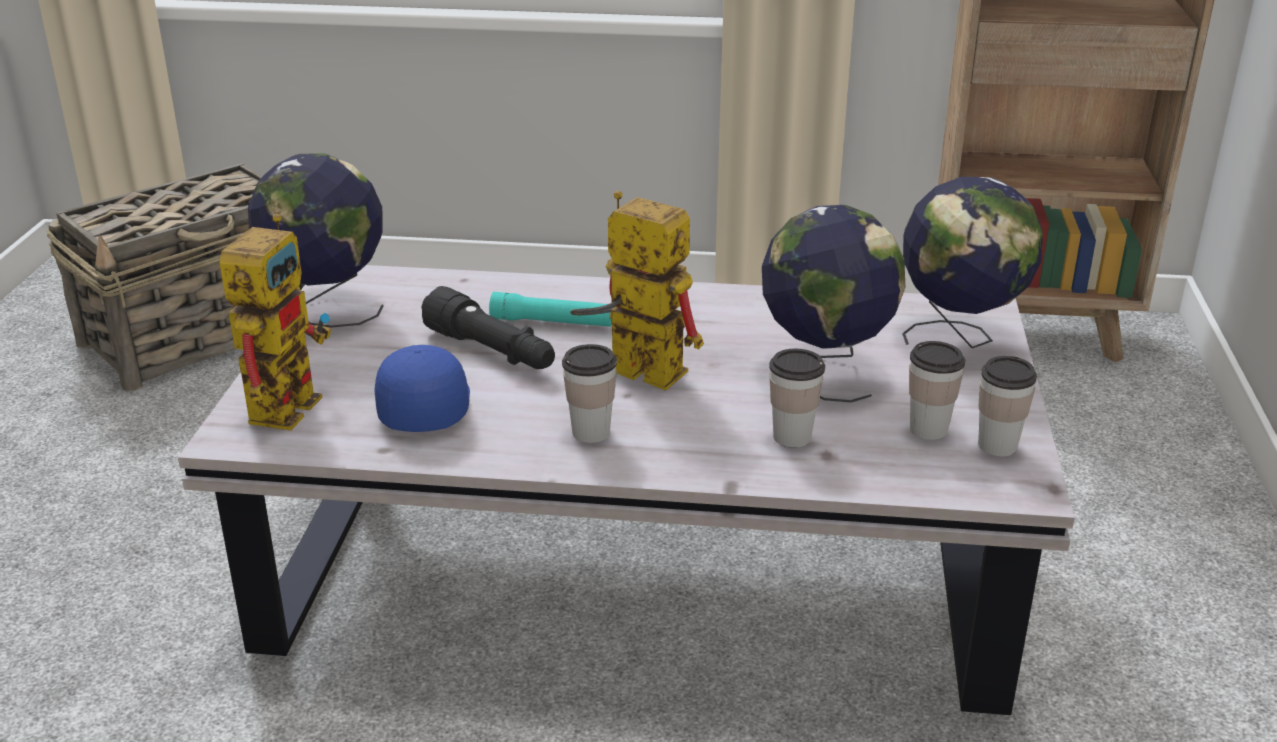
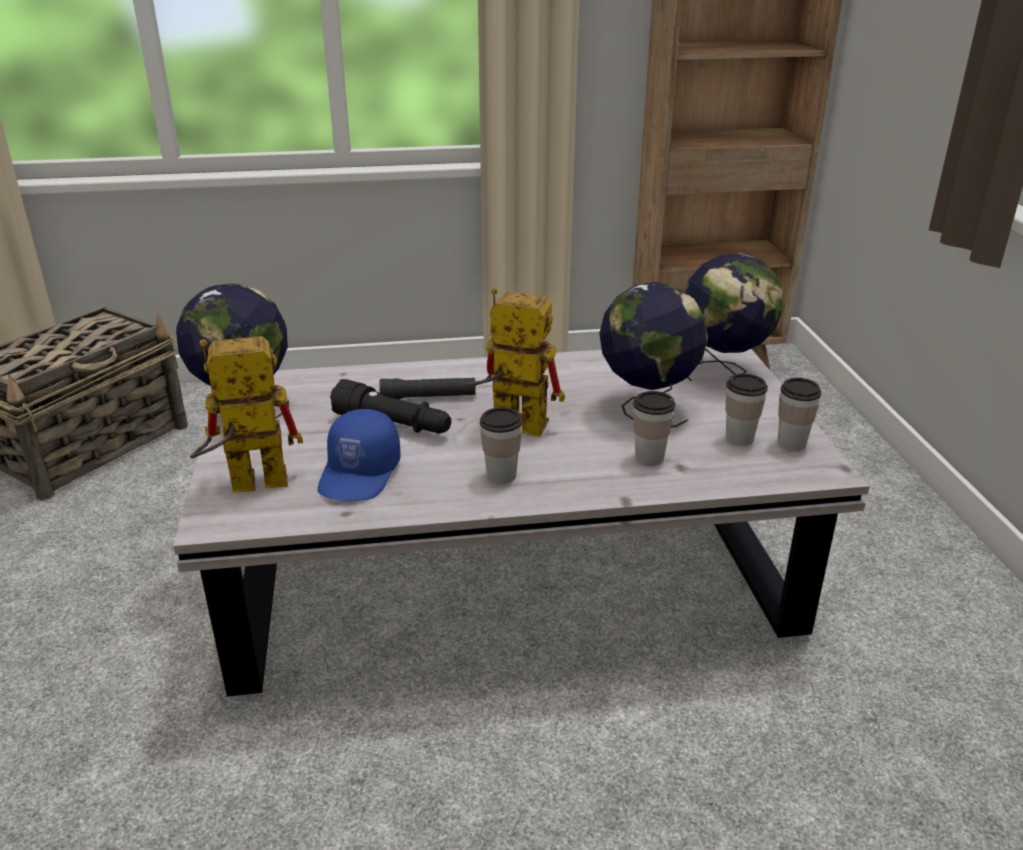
camera: 15 degrees left, 0 degrees up
(286, 400) = (245, 485): toy robot -> toy robot turned 105 degrees counterclockwise
(424, 406) = (361, 474): blue cap -> blue cap turned 150 degrees counterclockwise
(552, 322) = (428, 397): turquoise flashlight -> black flashlight

